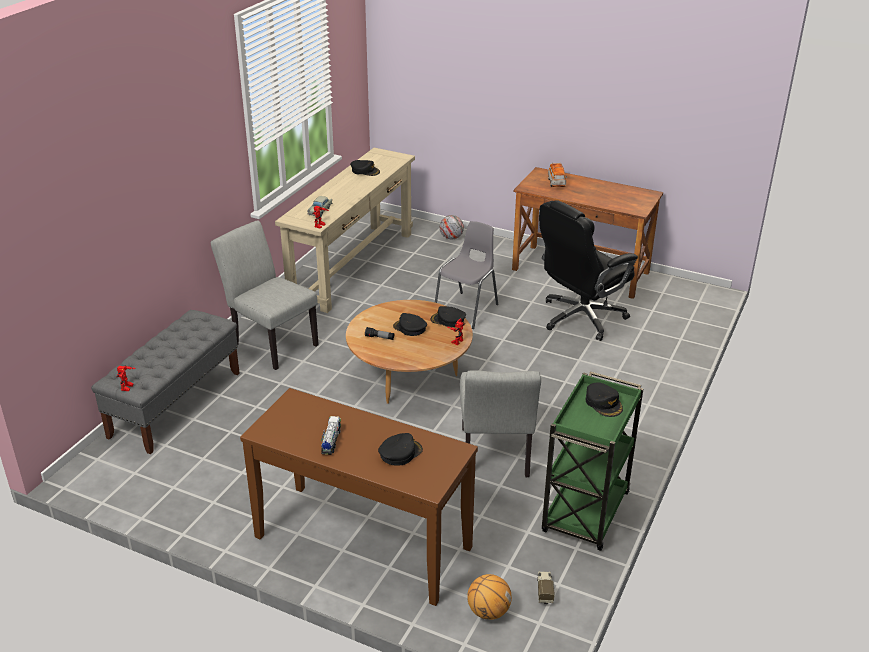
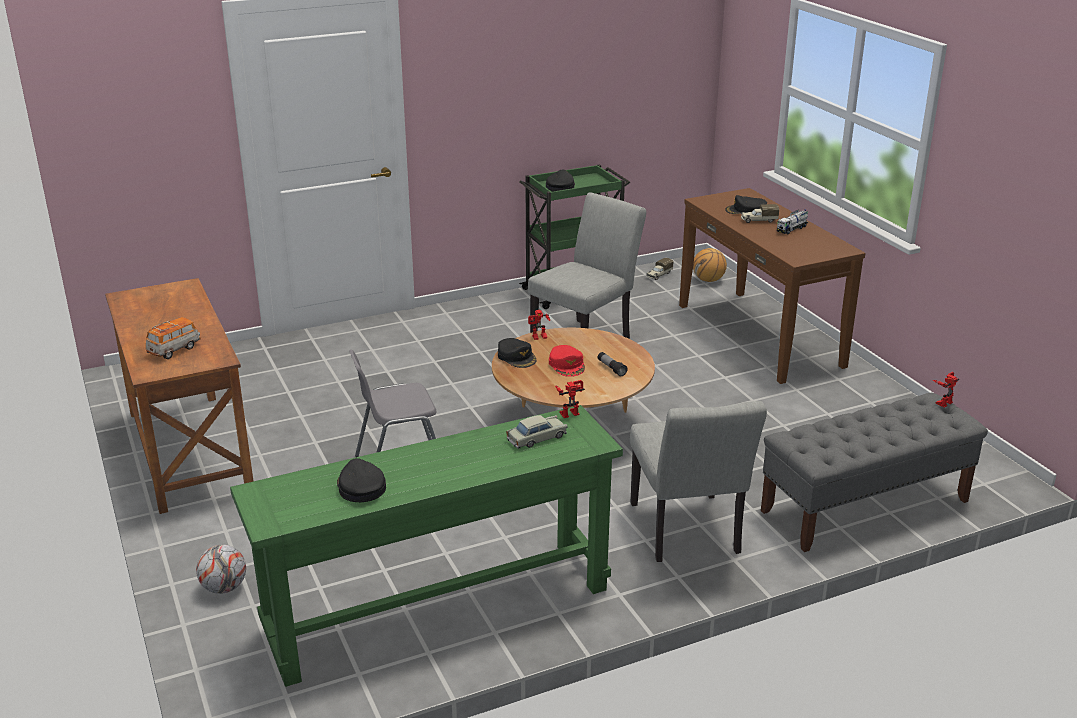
camera: 140 degrees left, 5 degrees down
(352, 266) = (438, 609): beige console table -> green console table
(373, 441) = (758, 220): none -> toy truck
(410, 328) = (567, 365): black cap -> red cap
(580, 317) = (304, 403): black office chair -> none

